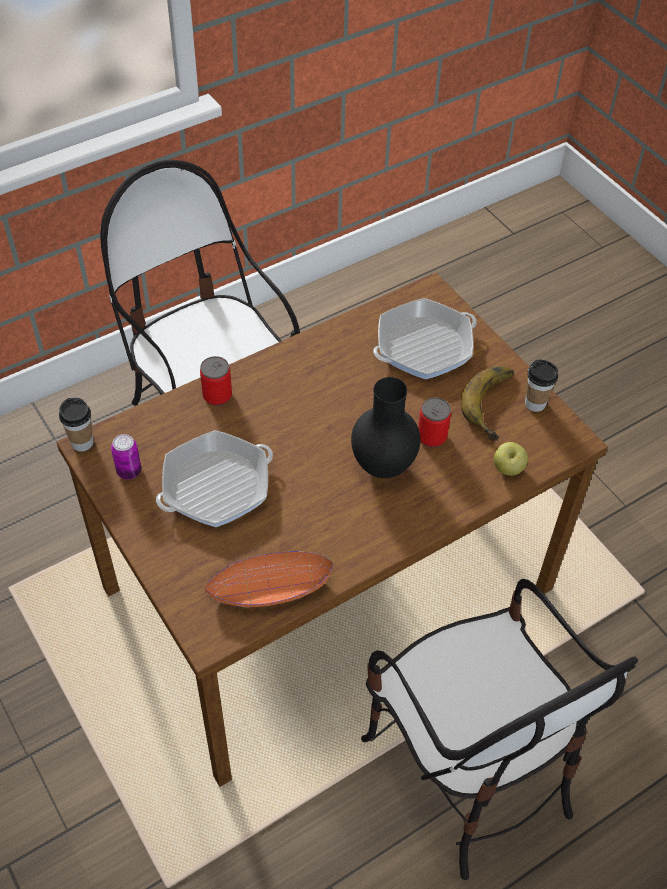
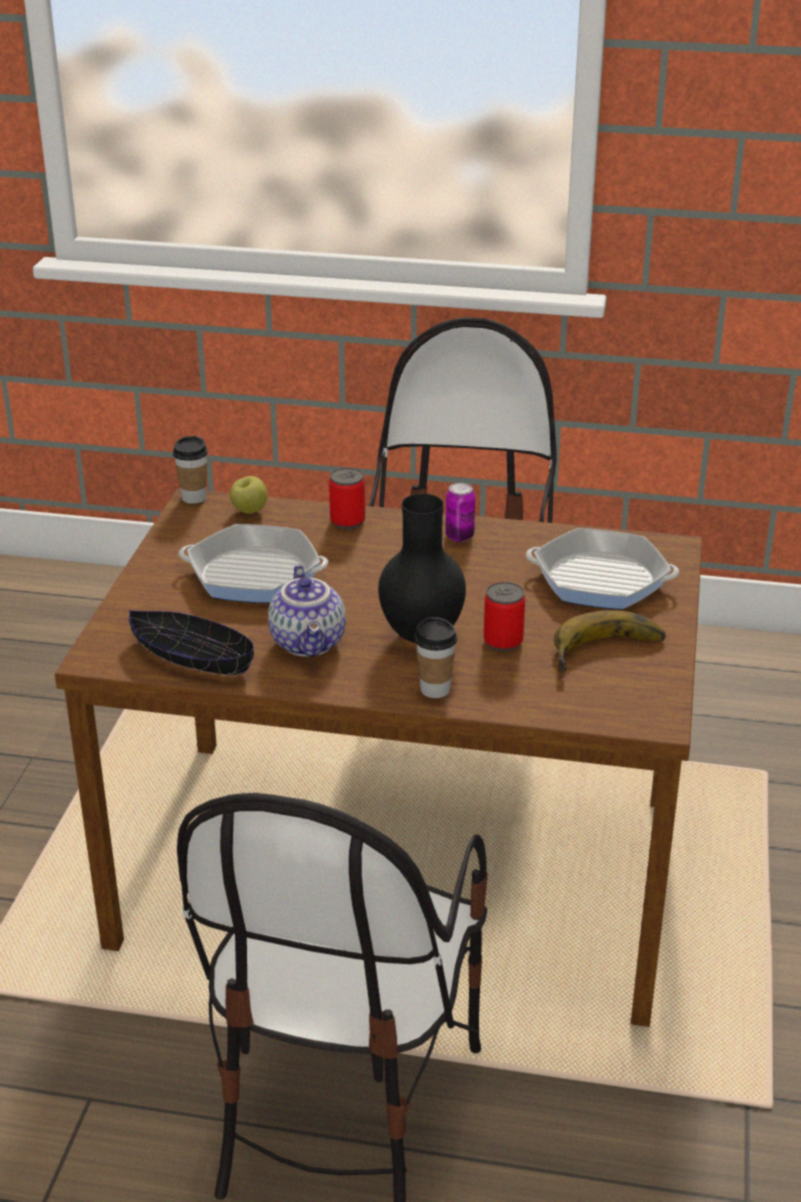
camera: 45 degrees right, 20 degrees down
(129, 471) = (201, 531): can -> can (459, 536)
(269, 589) = (191, 657): orange bowl -> black bowl
(326, 521) = (310, 643): none -> teapot
(508, 469) = (545, 702): apple -> apple (249, 511)
(535, 403) = (655, 673): cup -> cup (435, 689)

